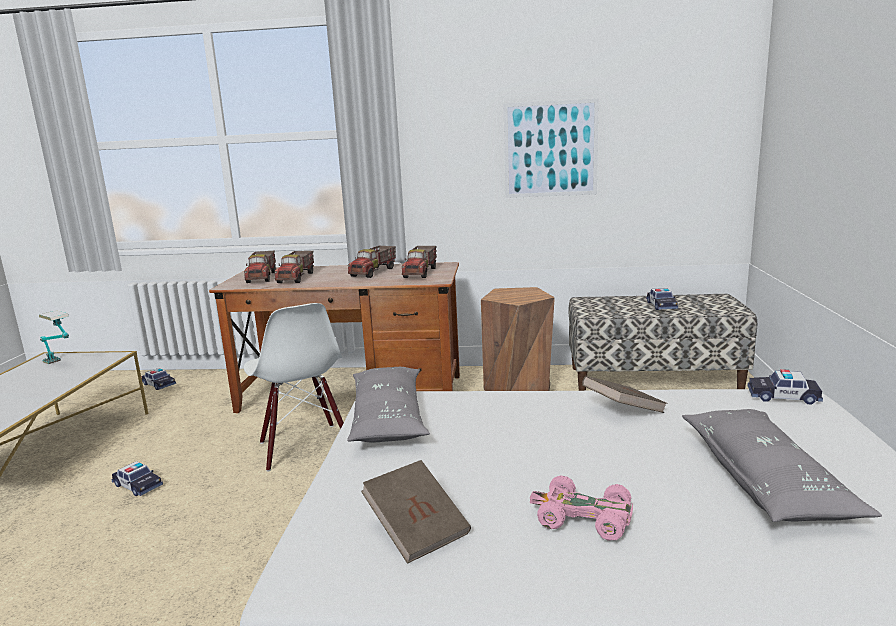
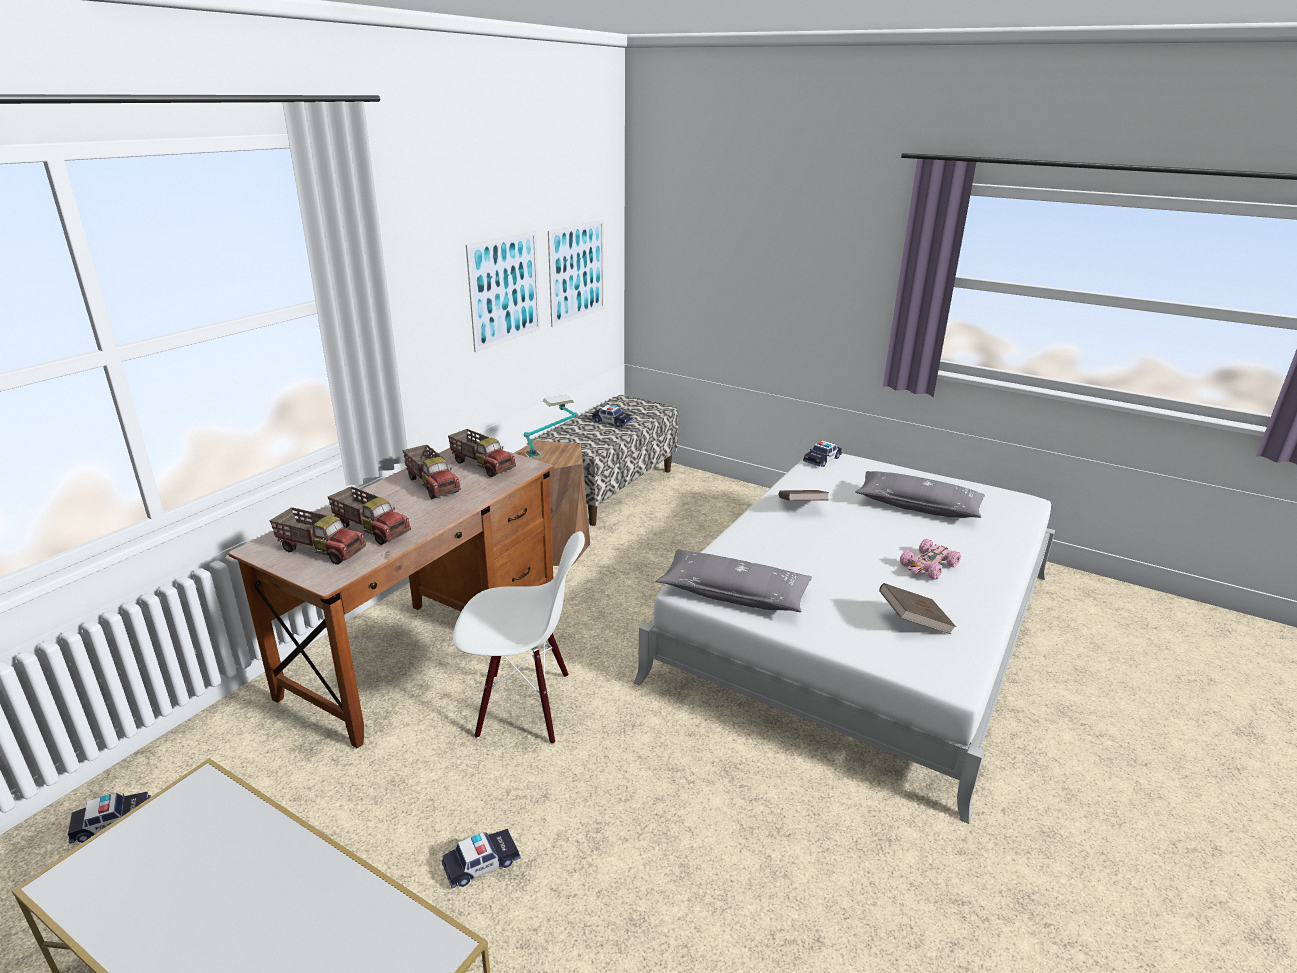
camera: 65 degrees left, 10 degrees up
(61, 364) = (152, 855): table lamp -> table lamp (552, 452)
(664, 146) = (577, 272): none -> picture

